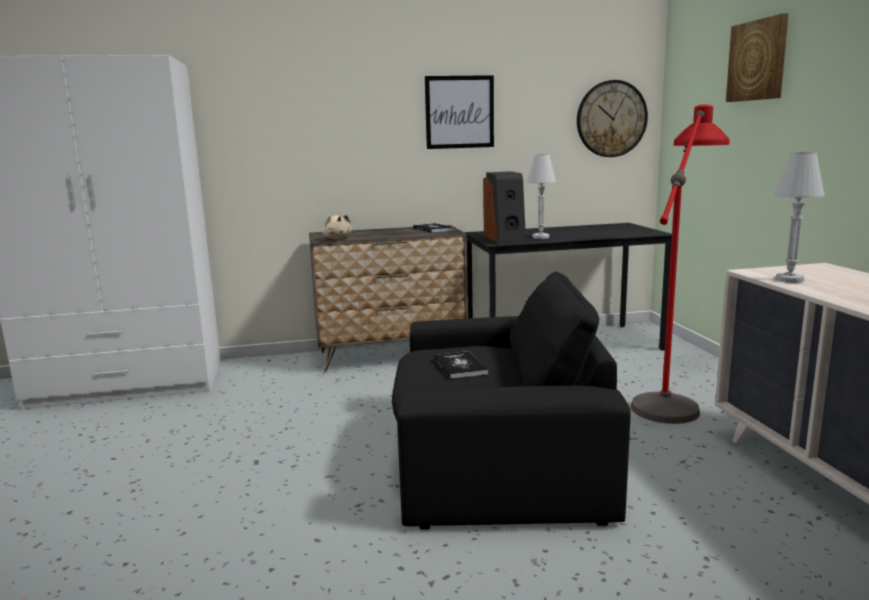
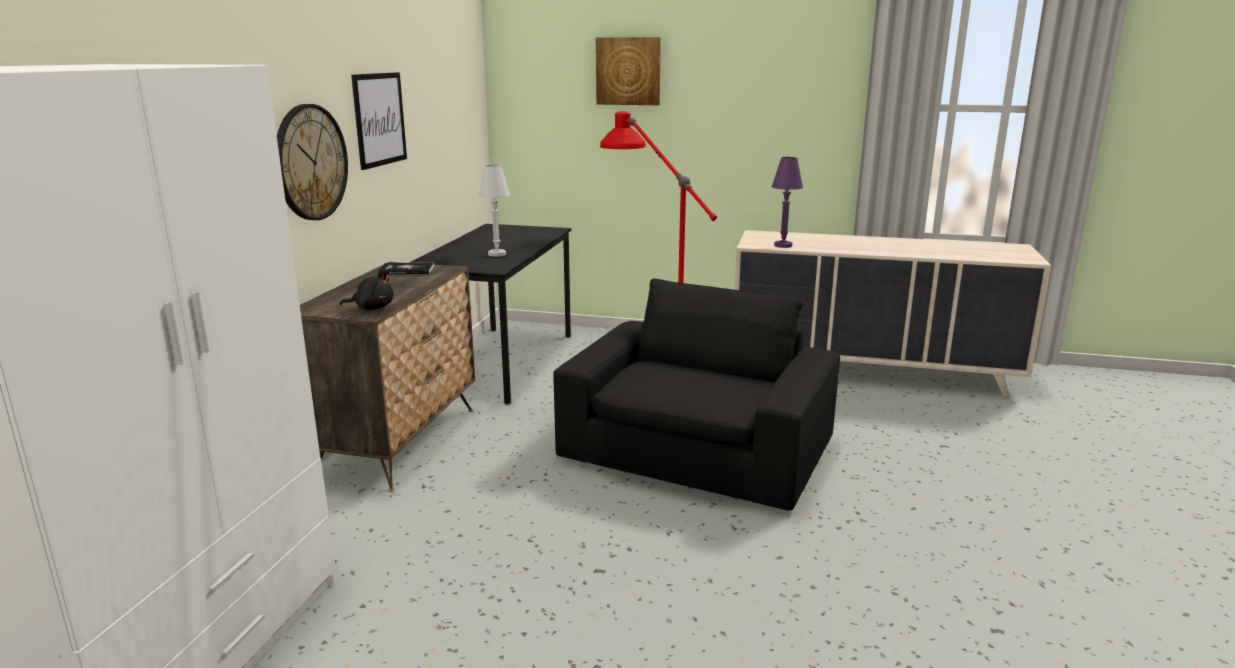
camera: 65 degrees left, 5 degrees up
(337, 238) = (372, 308): beige plush toy -> black plush toy
(460, 366) = (690, 381): book -> none
(505, 239) = (482, 264): speaker -> none
(611, 119) = (466, 117): wall clock -> wall clock (310, 162)
(789, 280) = (783, 245): white table lamp -> purple table lamp

